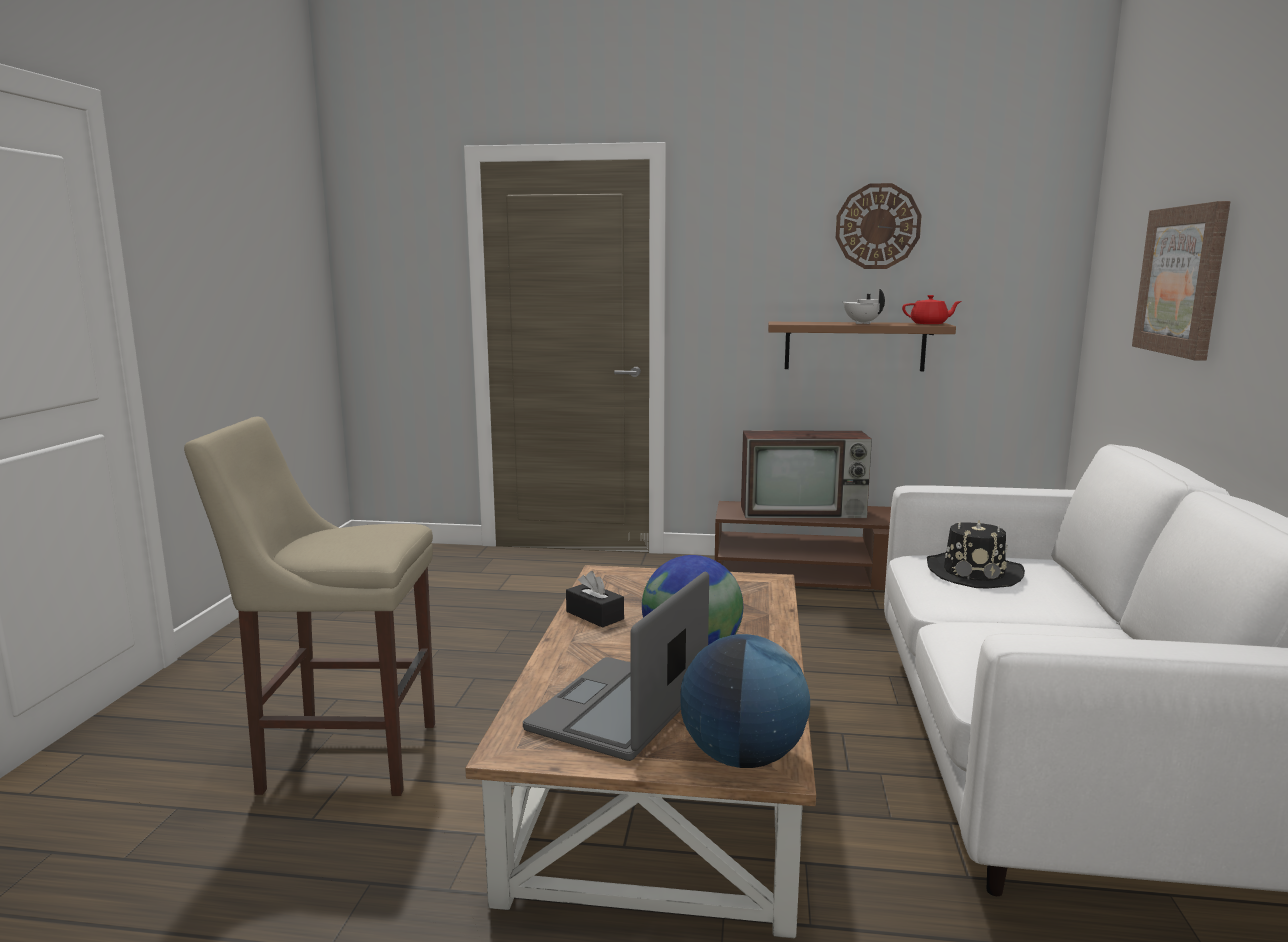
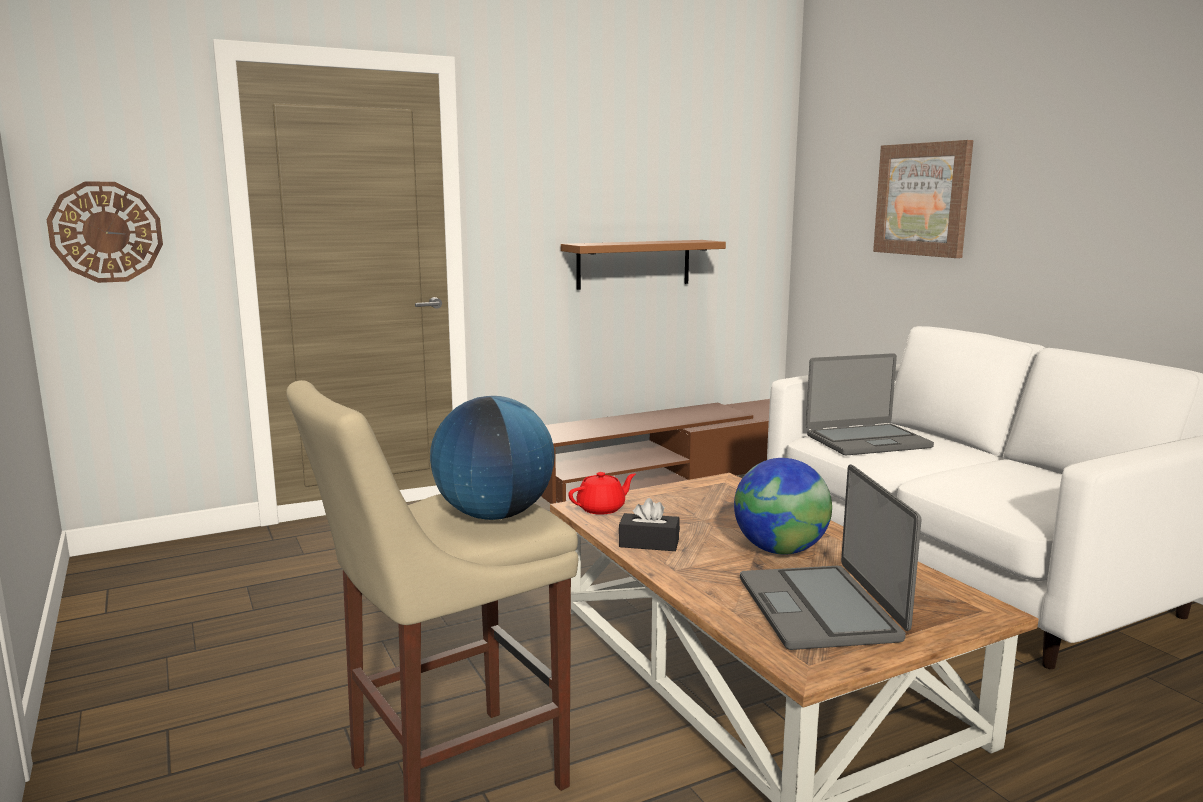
camera: 35 degrees left, 0 degrees up
(742, 757) = (958, 611): globe -> globe (494, 515)
(804, 511) = (614, 424): television -> none
(862, 323) = (648, 242): white teapot -> none
(877, 226) = (647, 152): wall clock -> wall clock (106, 232)
(929, 323) = (698, 240): red teapot -> red teapot (602, 509)
(974, 572) = (866, 441): black hat -> laptop

